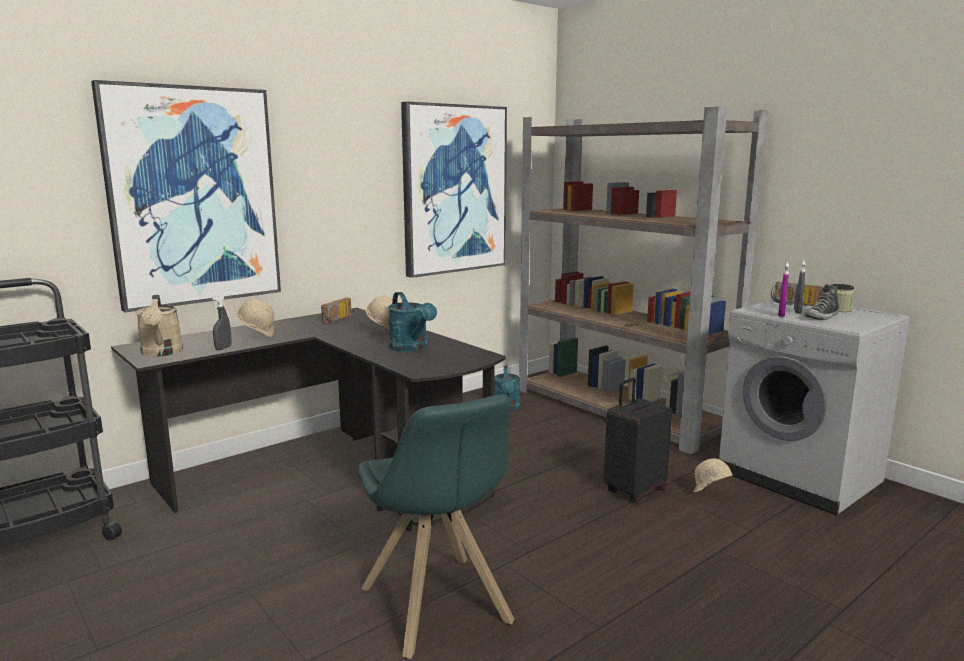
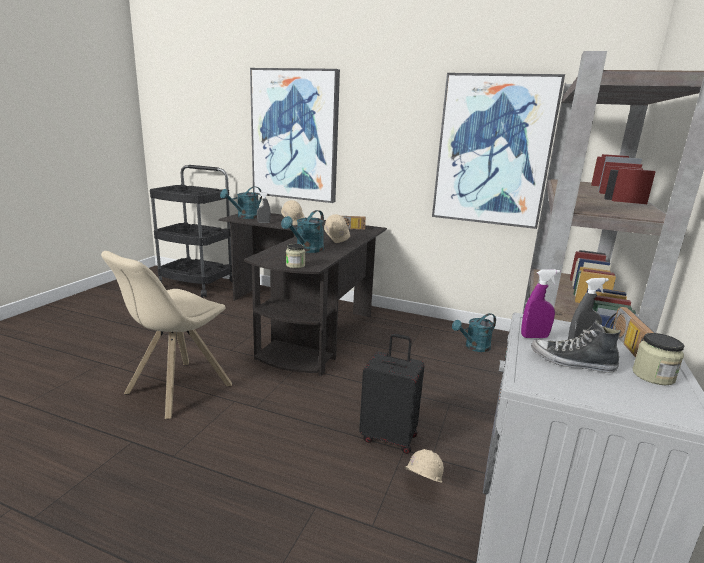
camera: 60 degrees right, 5 degrees up
(162, 353) = (245, 217): beige watering can -> turquoise watering can
(436, 605) = (177, 389): turquoise chair -> beige chair
(472, 361) = (295, 265): none -> jar

